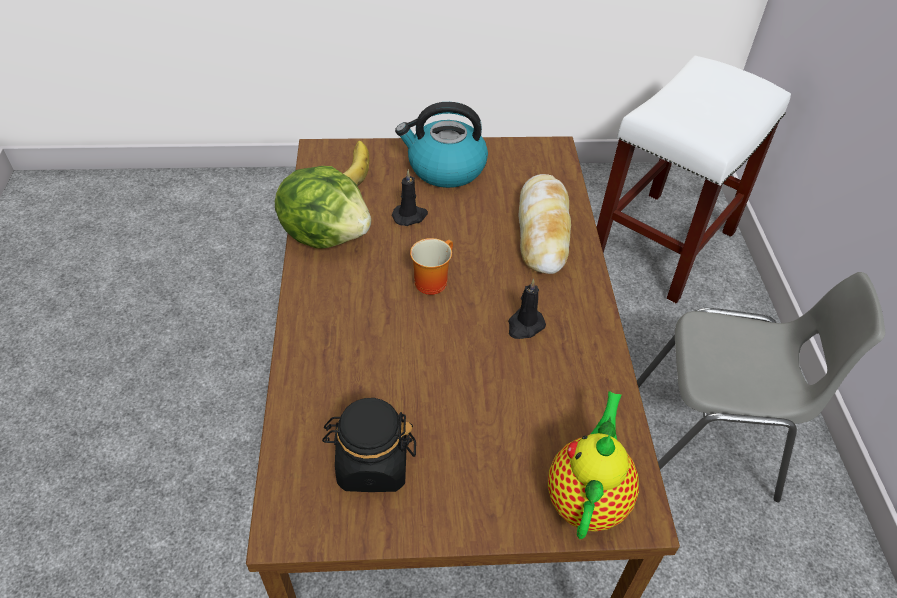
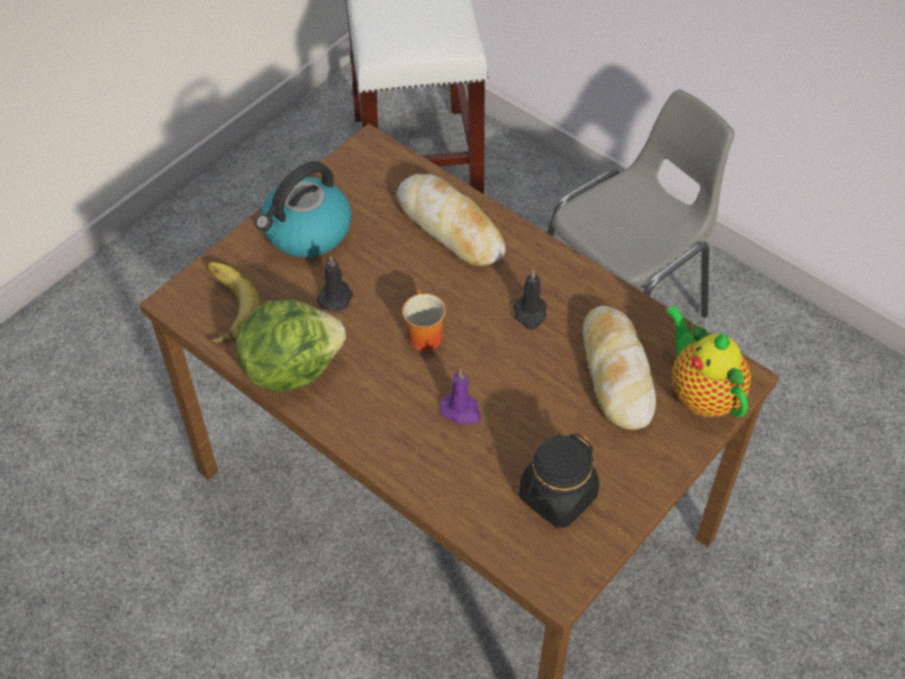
camera: 45 degrees left, 5 degrees up
(390, 347) = (461, 410): none -> purple candle
(535, 419) = (616, 373): none -> bread

